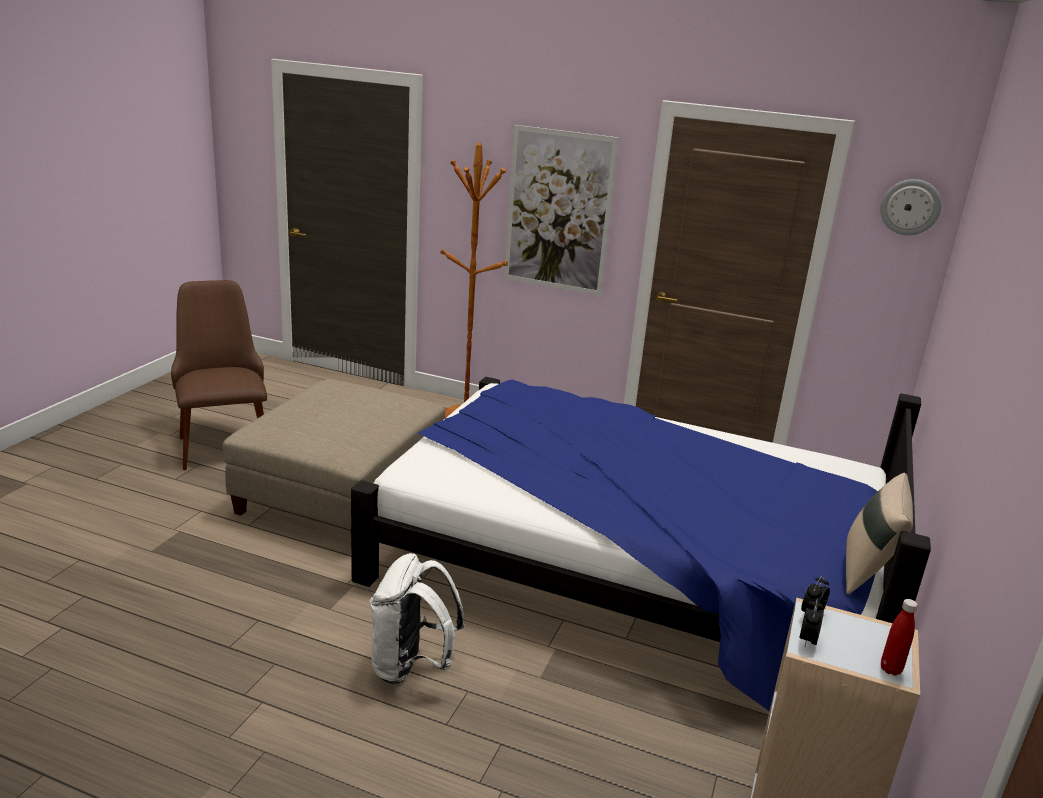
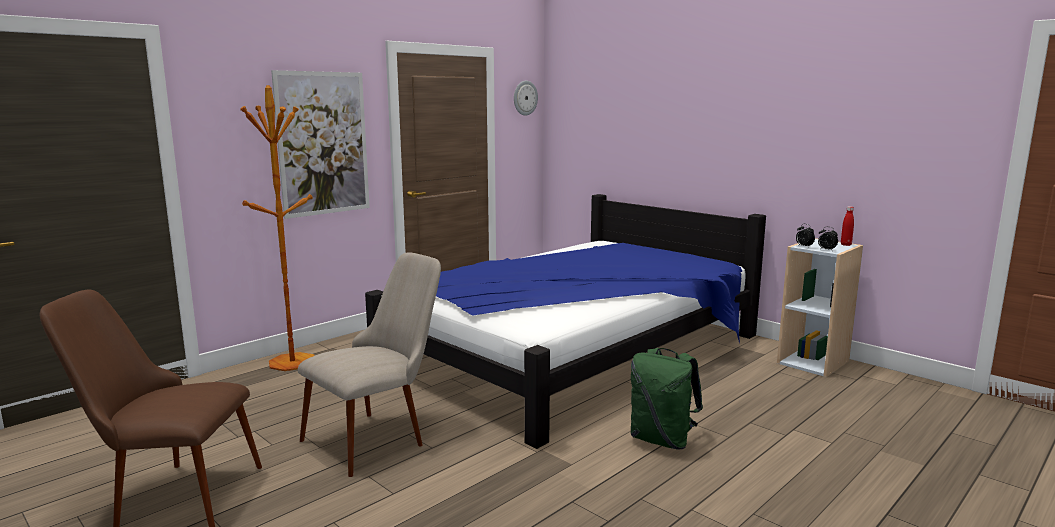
camera: 65 degrees left, 10 degrees down
(342, 493) = (378, 435): beige ottoman -> beige chair
(411, 666) = (662, 440): white backpack -> green backpack
(867, 572) = (714, 257): beige pillow -> none

